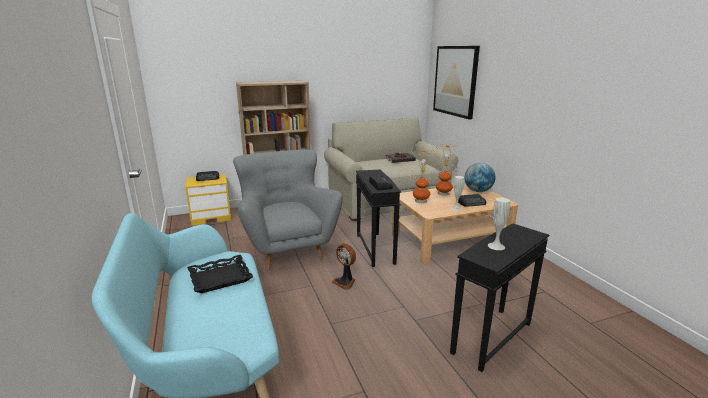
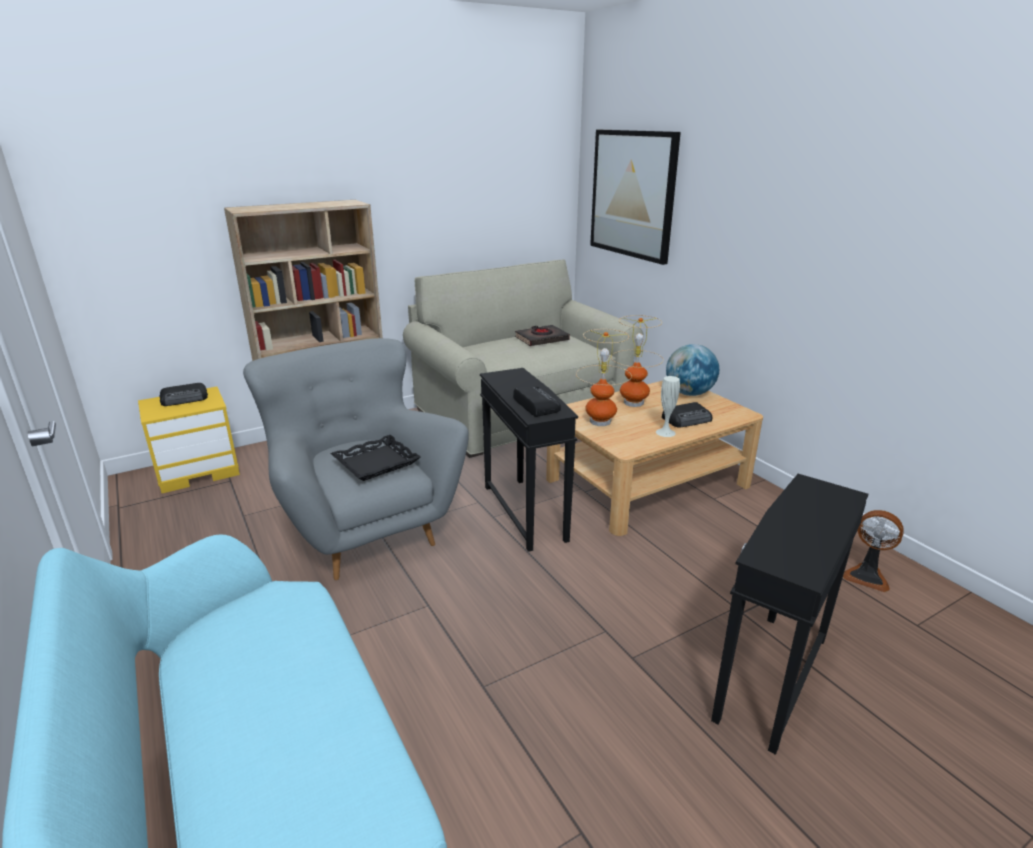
camera: 10 degrees left, 5 degrees up
(220, 278) = (274, 658): black tray -> black tray (376, 463)
(345, 282) = (488, 590): fan -> fan (866, 576)
(496, 246) = (793, 530): white vase -> none

